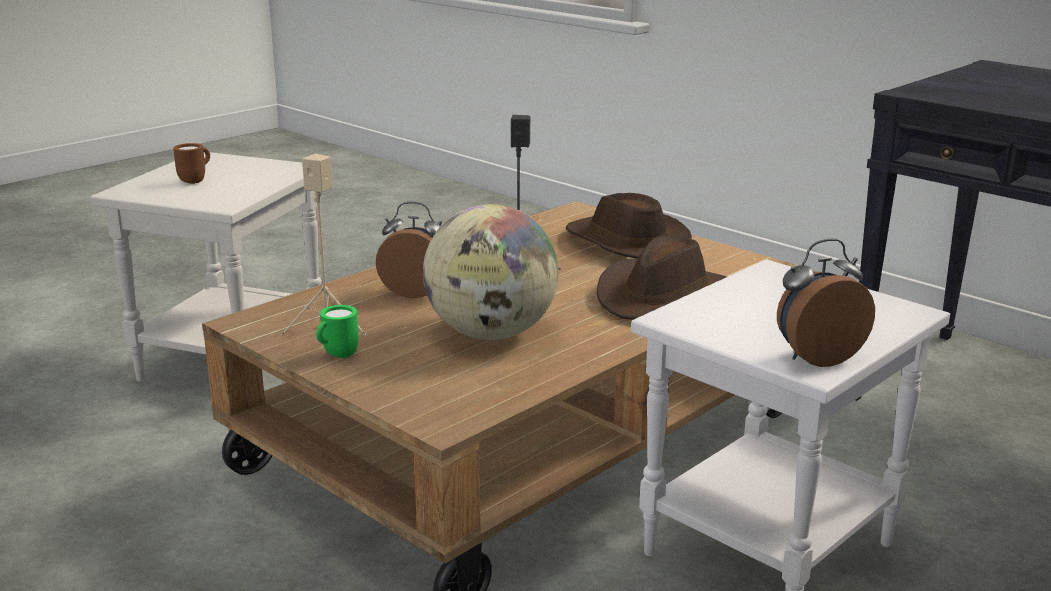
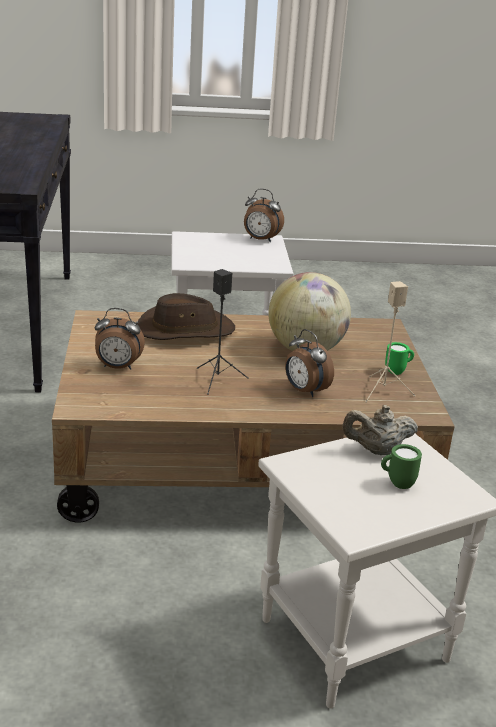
camera: 140 degrees left, 5 degrees up
(196, 181) = (396, 484): brown mug -> green mug
(234, 191) = (377, 451): none -> beige teapot
(625, 242) = (118, 367): brown hat -> alarm clock

